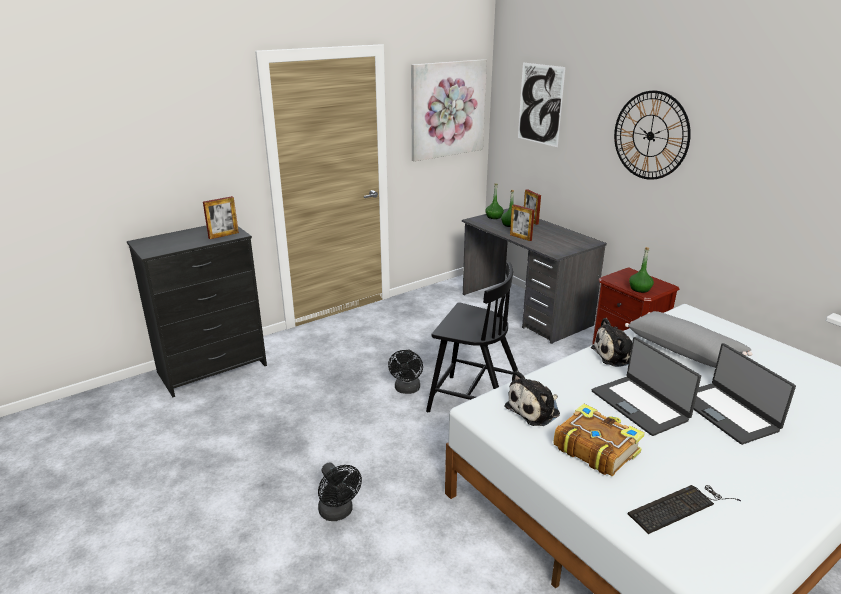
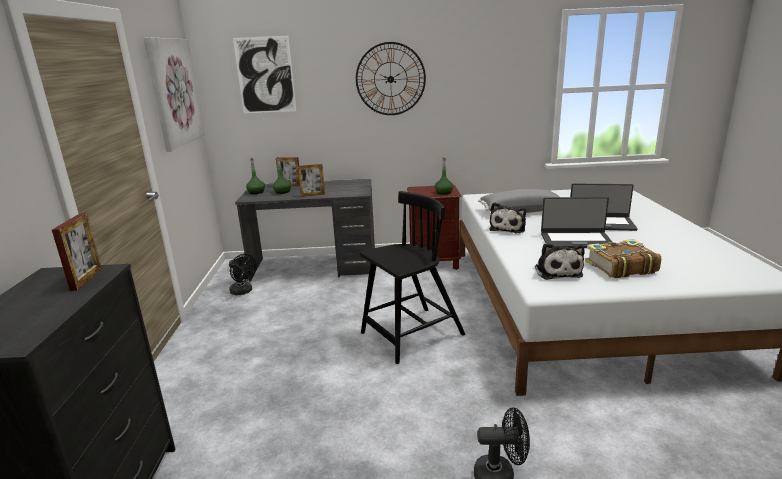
camera: 55 degrees left, 5 degrees down
(407, 390) = (351, 362): black fan -> black fan (243, 291)
(680, 507) = (695, 264): keyboard -> none

